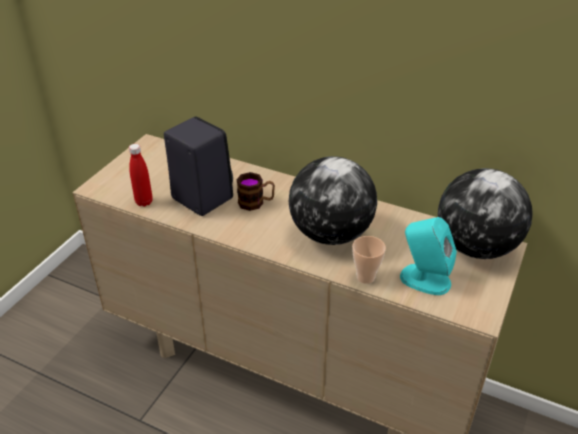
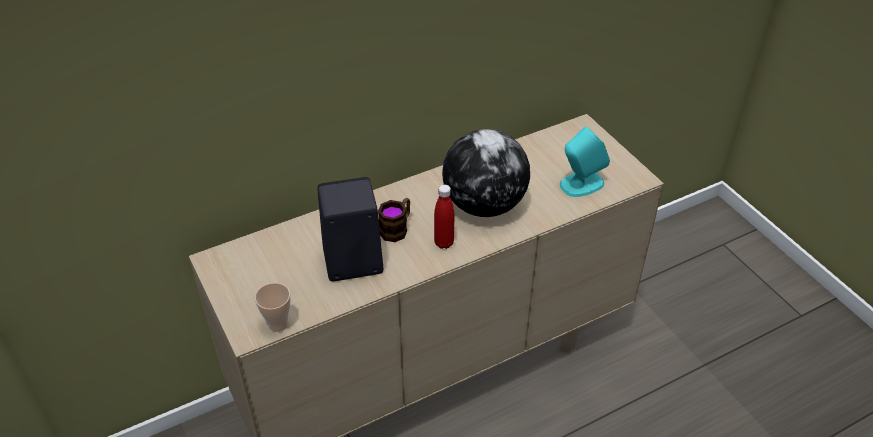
camera: 55 degrees left, 5 degrees up
(144, 202) = (315, 305): red bottle -> red bottle (444, 243)
(365, 277) = (552, 213): cup -> cup (278, 324)
(476, 247) = (570, 139): globe -> none

